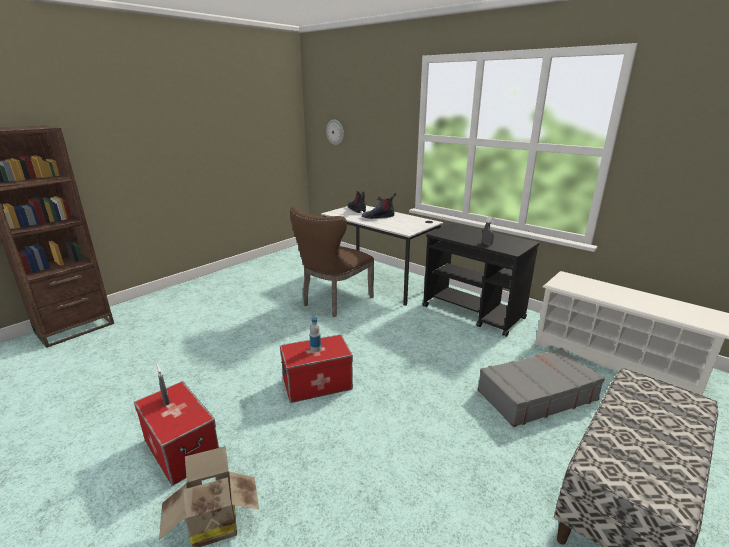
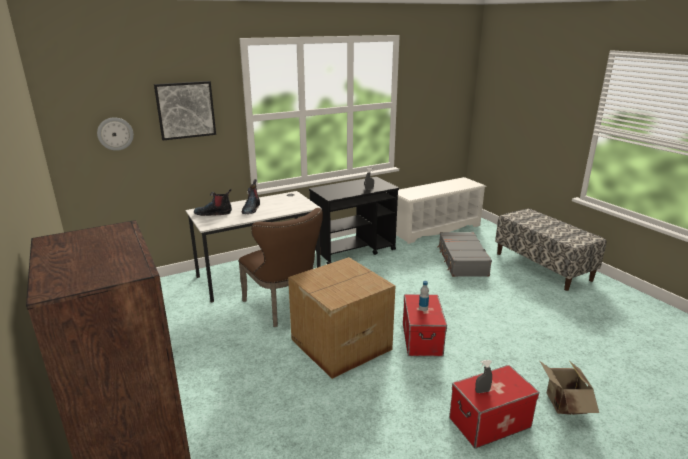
camera: 70 degrees left, 0 degrees up
(290, 338) = (339, 344): none -> cardboard box
(376, 121) = (185, 110): none -> picture

